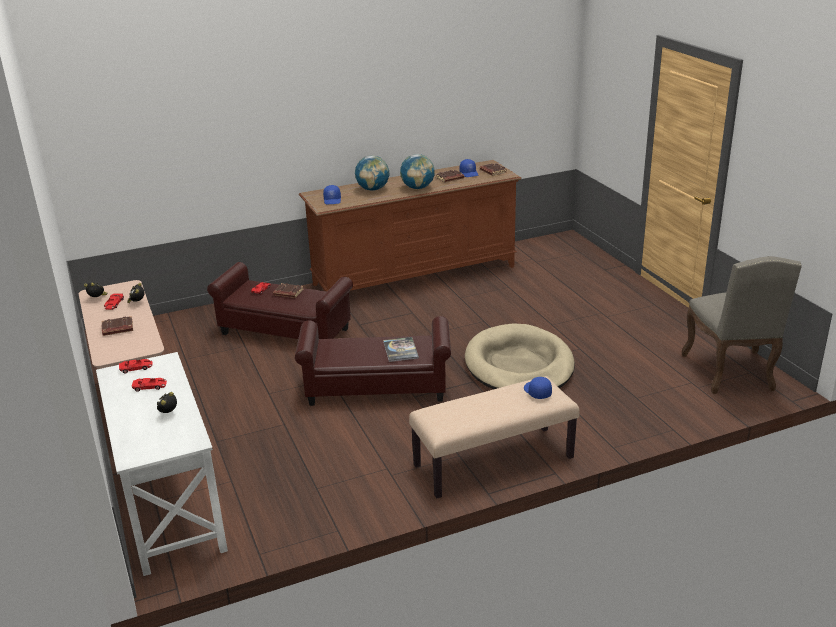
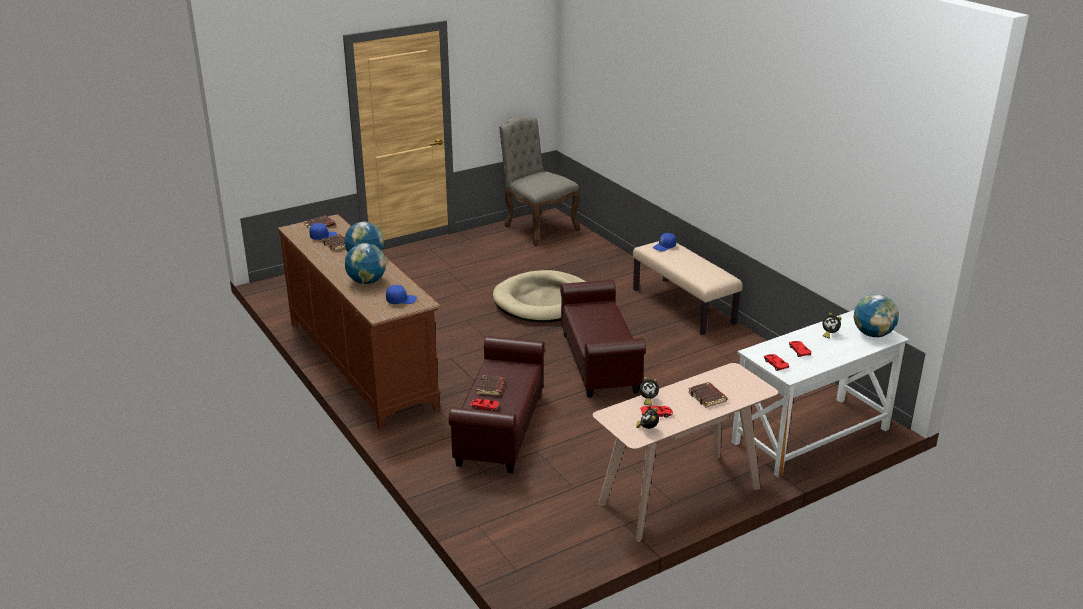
camera: 100 degrees left, 0 degrees up
(146, 445) = (872, 334): none -> globe
(400, 350) = (597, 315): book -> none
(731, 373) = (538, 228): grey chair -> grey chair turned 120 degrees counterclockwise

